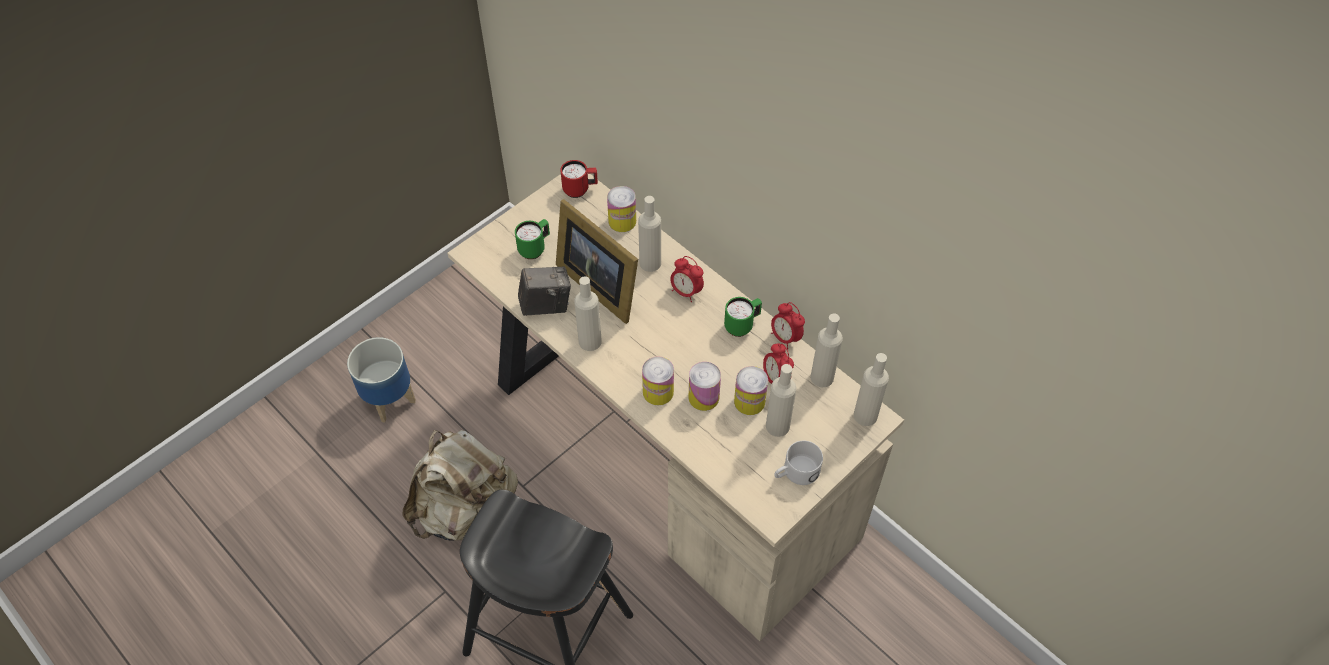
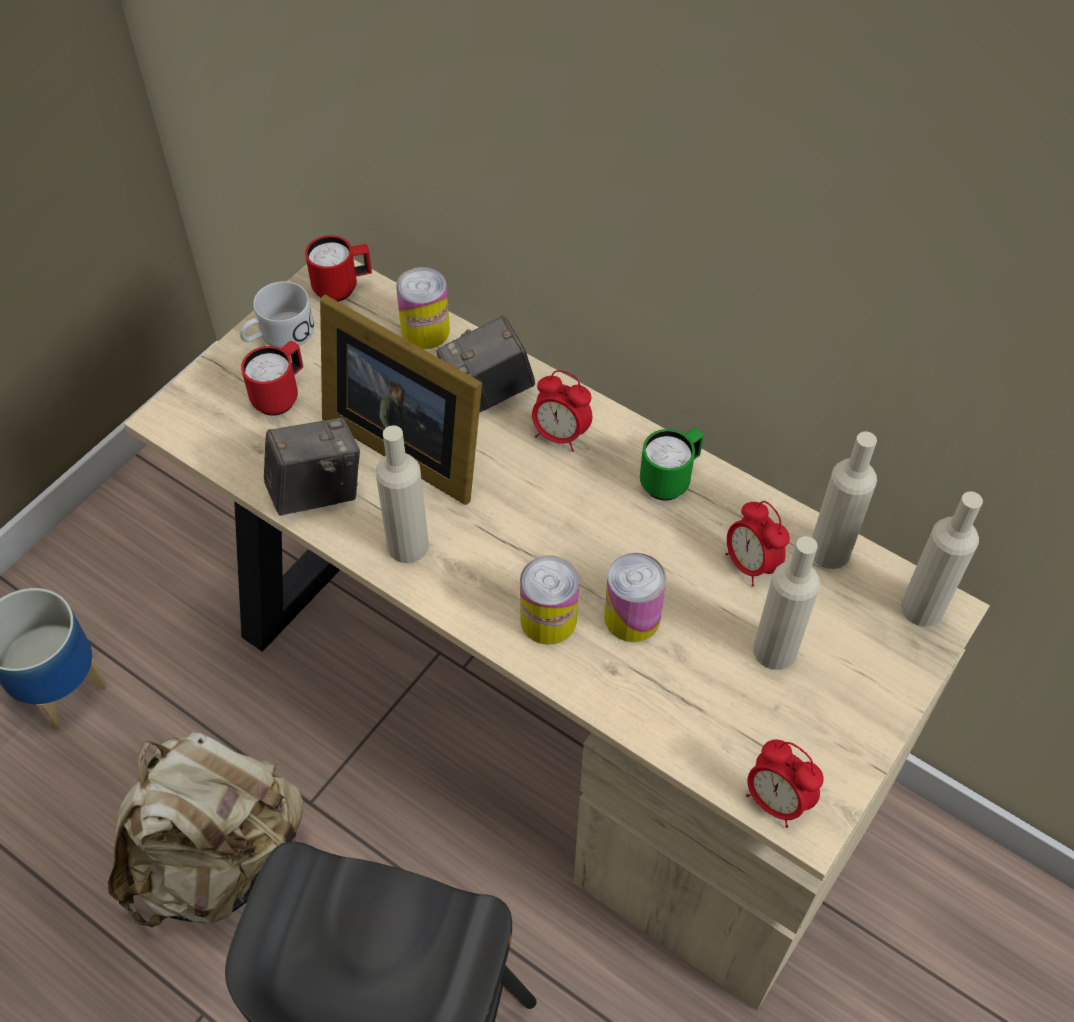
camera: 10 degrees left, 0 degrees up
(535, 248) = (281, 396): green mug -> red mug
(650, 263) = (487, 394): beige bottle -> camera
(749, 401) = (714, 613): can -> none
(785, 338) = (749, 491): alarm clock -> alarm clock (776, 801)
(795, 473) = (828, 732): white mug -> white mug (278, 336)

